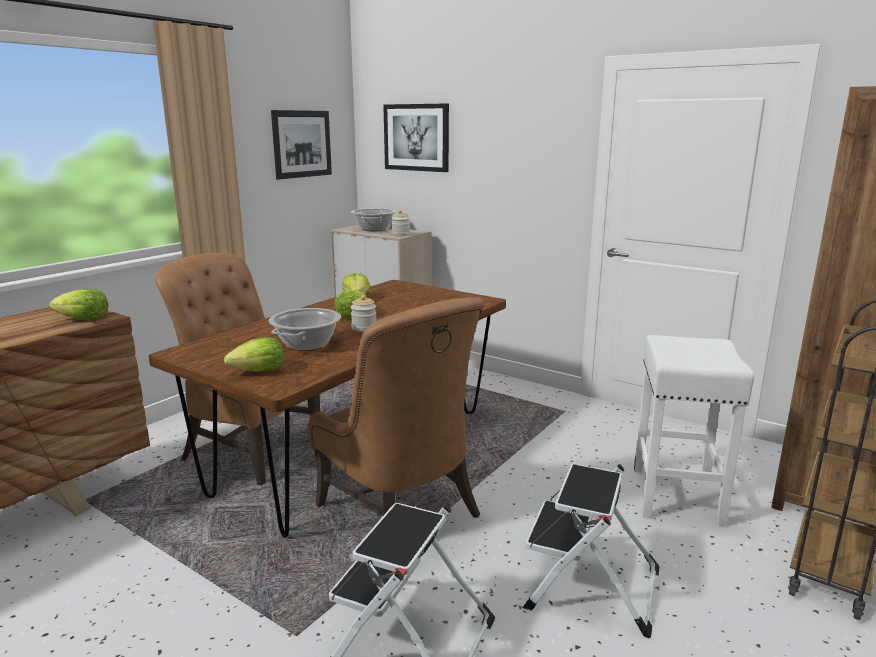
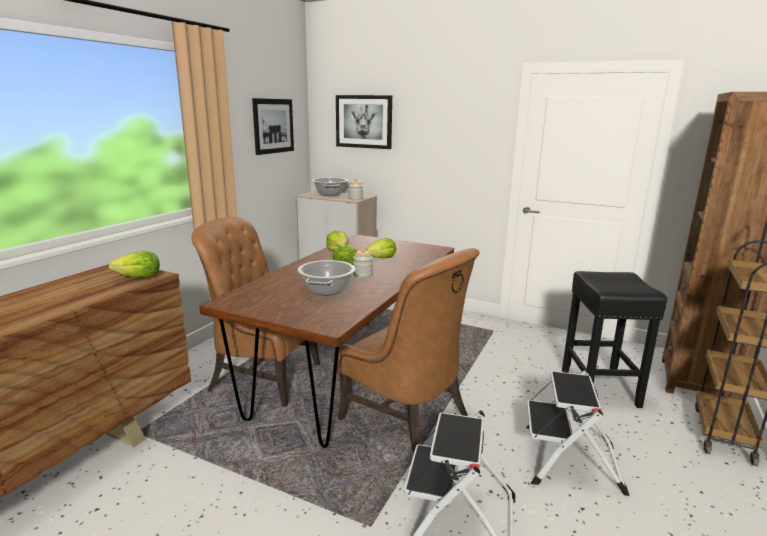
camera: 10 degrees left, 0 degrees up
(259, 371) = (304, 314): lettuce -> lettuce (381, 258)
(677, 496) = (600, 389): white stool -> black stool

